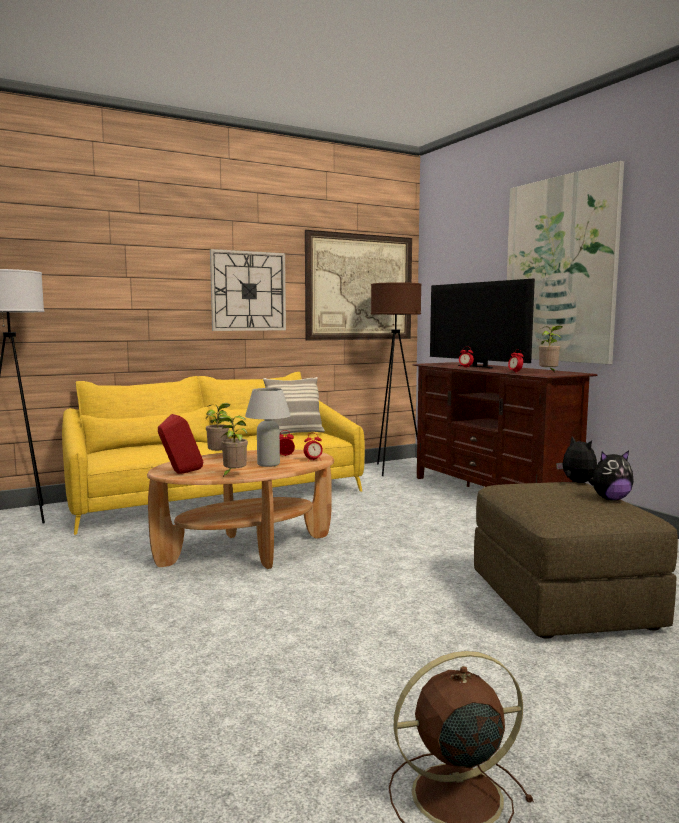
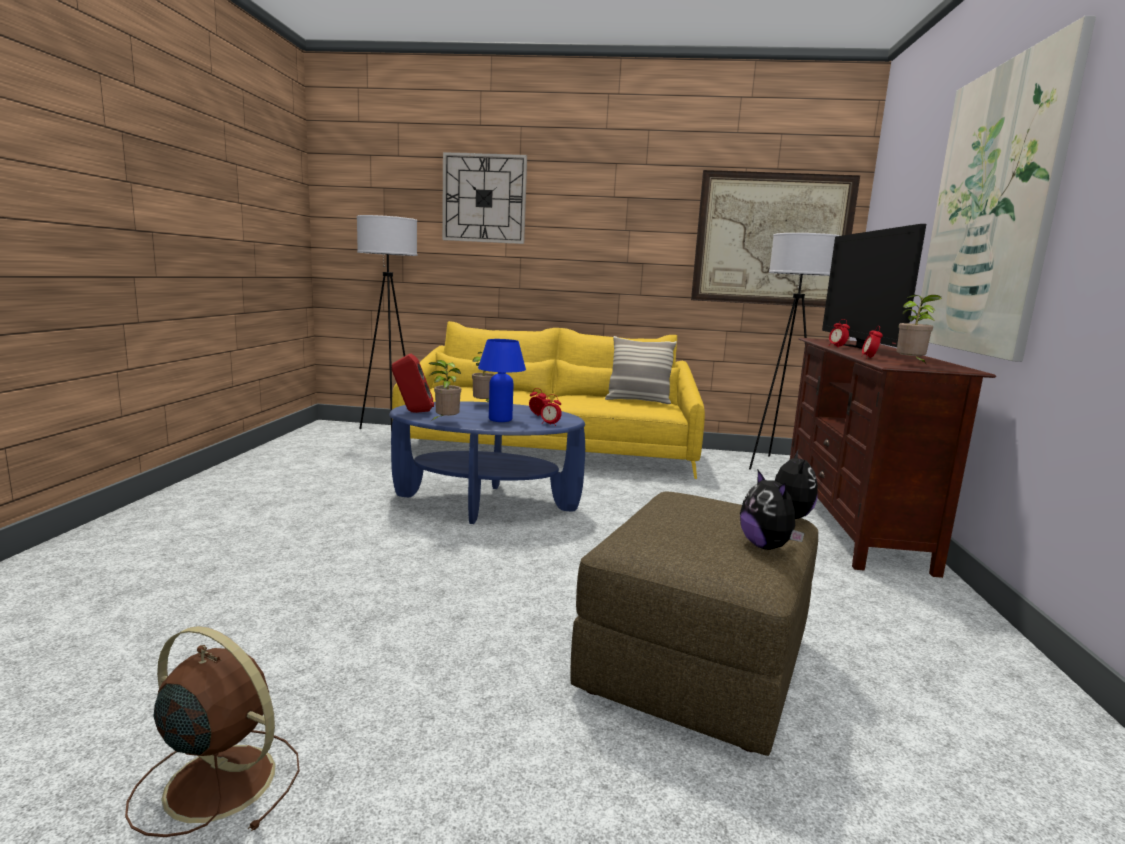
camera: 35 degrees right, 5 degrees up
(247, 550) = (485, 503): brown coffee table -> blue coffee table
(248, 291) = (627, 241): wall clock -> wall clock (484, 198)
(268, 464) = (500, 420): white table lamp -> blue table lamp
(393, 469) = (776, 465): brown floor lamp -> white floor lamp
(610, 499) = (767, 546): plush toy -> plush toy turned 45 degrees clockwise

